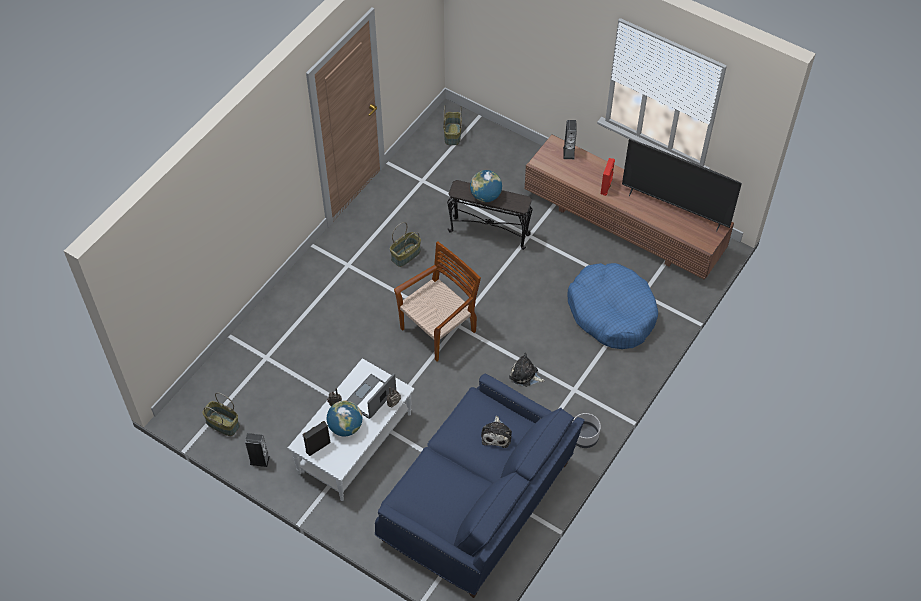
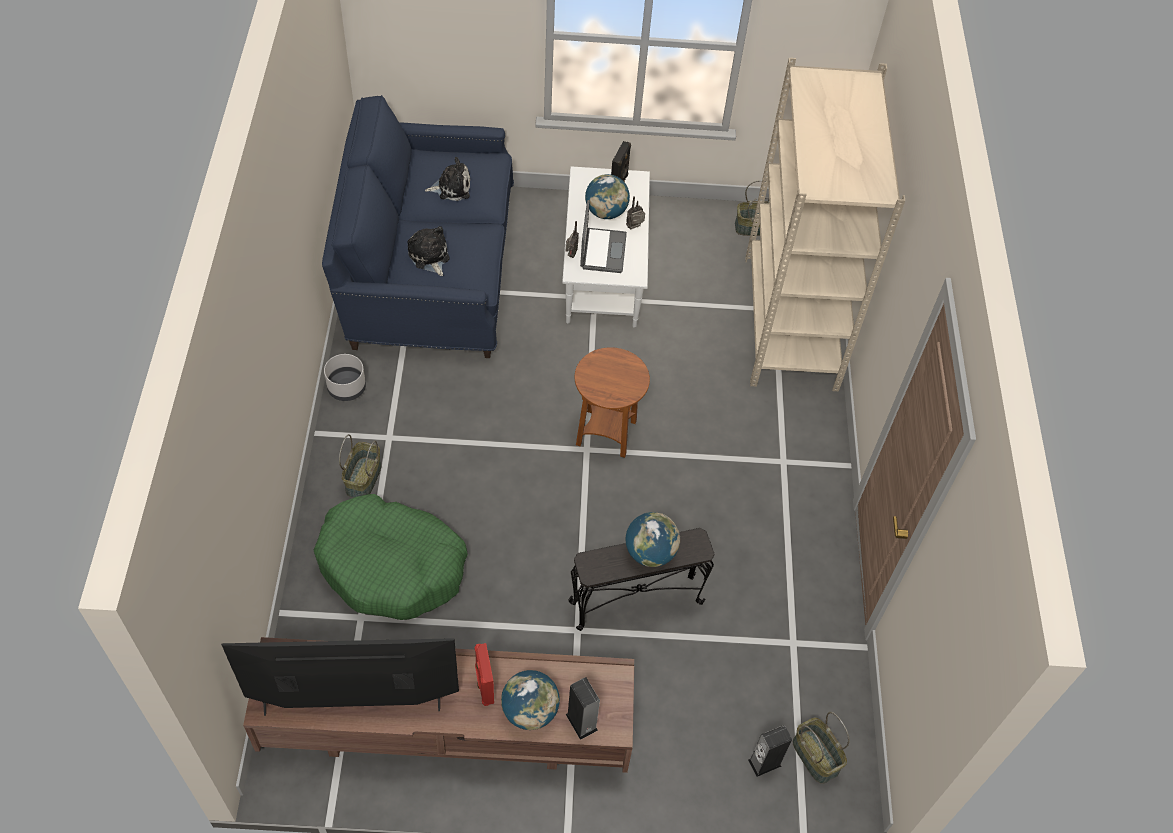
camera: 145 degrees right, 0 degrees up
(259, 460) = (687, 213): speaker -> speaker (764, 763)
(265, 344) = (790, 322): none -> beige bookcase
(406, 255) = (722, 511): basket -> basket (363, 478)
(438, 329) = (606, 433): brown armchair -> brown side table
(525, 375) = (461, 426): plush toy -> plush toy (451, 187)
(590, 167) = (530, 711): none -> globe
(611, 312) = (392, 566): blue dog bed -> green dog bed

